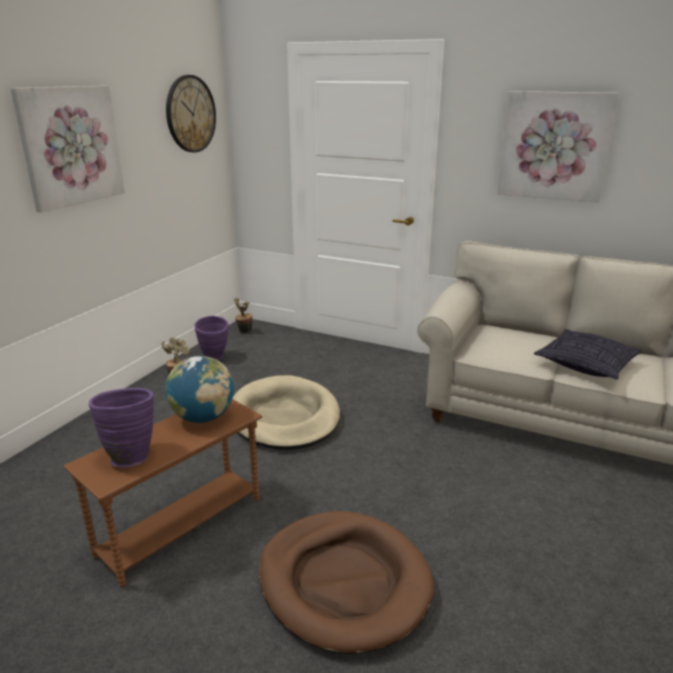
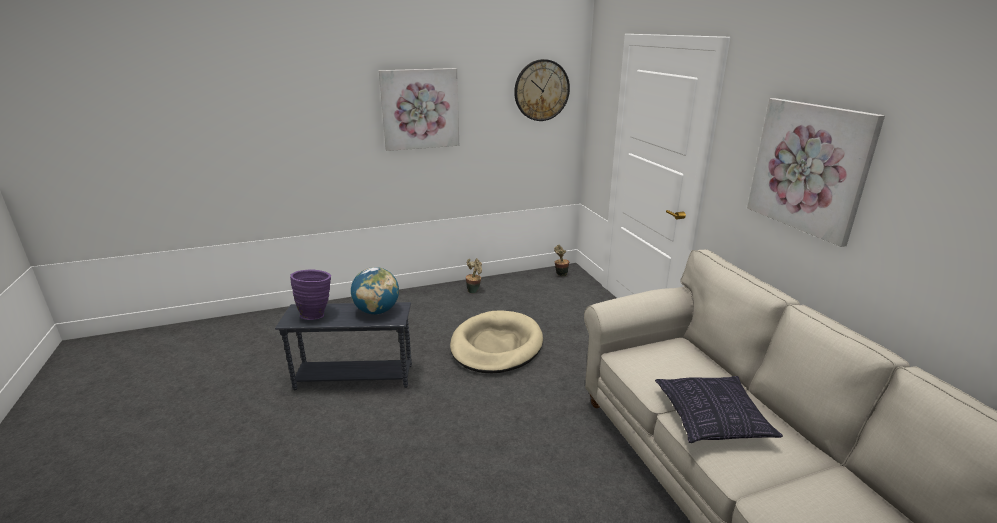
camera: 45 degrees right, 0 degrees up
(182, 527) = (354, 378): brown side table -> grey side table
(215, 358) = (514, 286): purple vase -> none
(344, 582) = (375, 463): brown dog bed -> none

